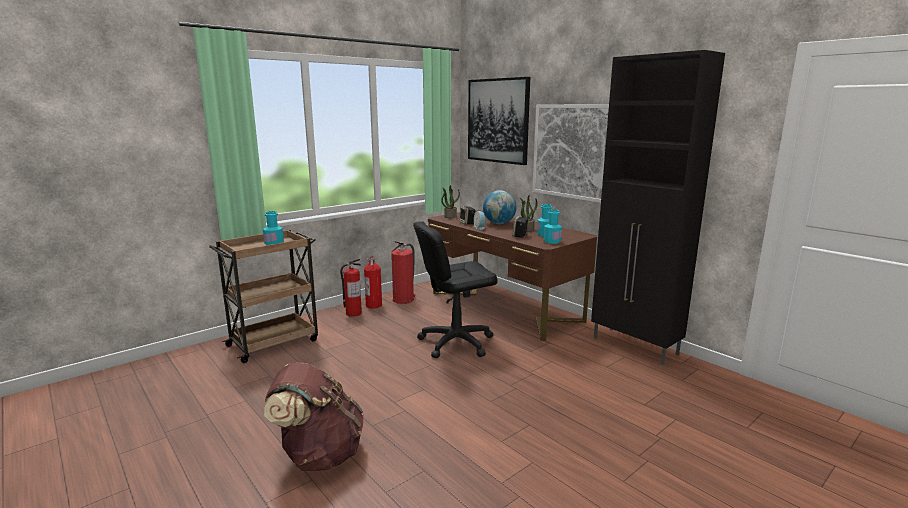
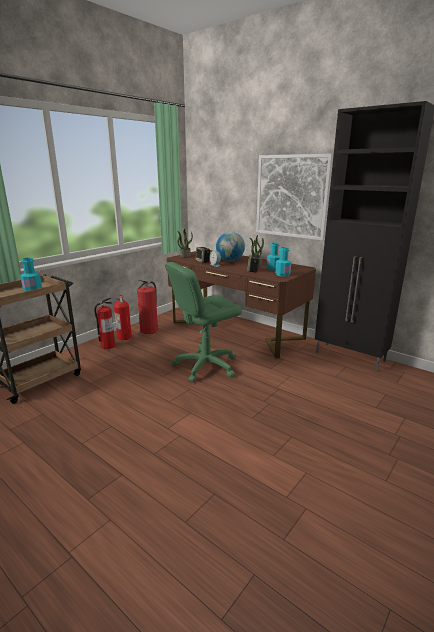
camera: 10 degrees left, 5 degrees up
(319, 455) = (110, 491): brown backpack -> none
(456, 342) = (205, 366): black office chair -> green office chair
(498, 121) = (222, 171): picture -> none

